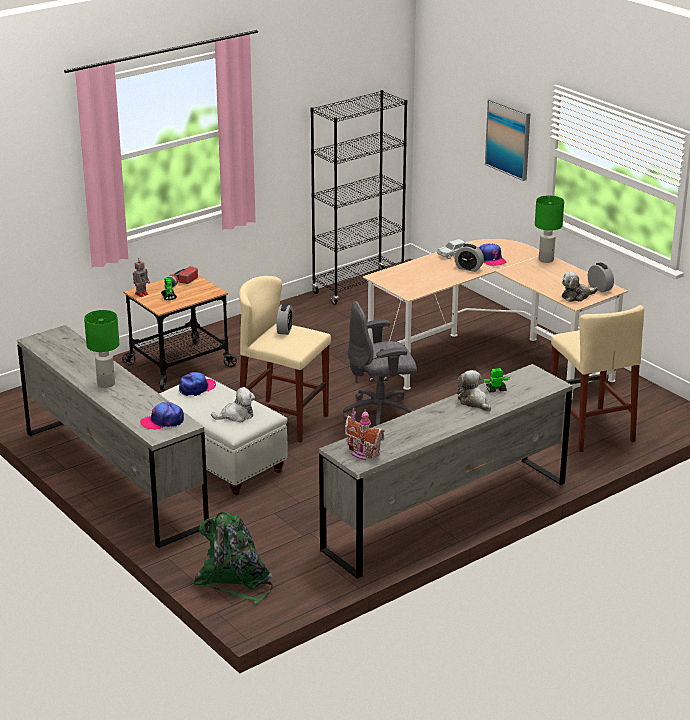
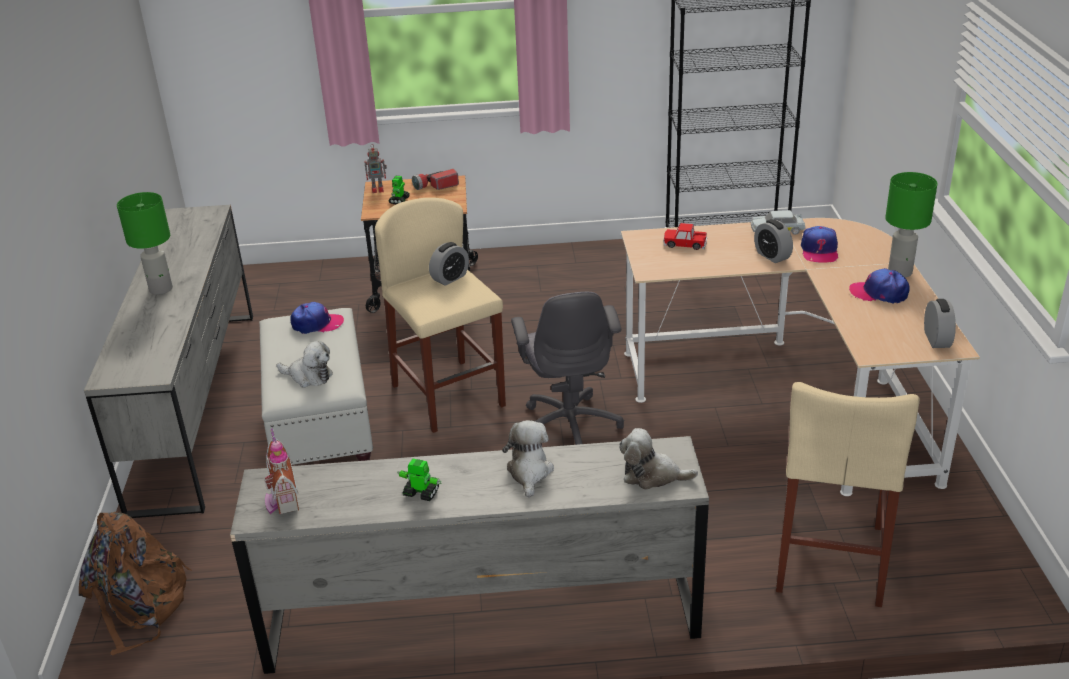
camera: 35 degrees right, 5 degrees up
(162, 421) = (141, 360): cap -> cap (879, 293)
(235, 580) = (139, 604): green backpack -> brown backpack
(381, 413) = (569, 425): grey office chair -> grey office chair turned 120 degrees counterclockwise
(411, 274) = (684, 244): none -> toy car
(495, 389) = (584, 462): toy robot -> toy robot (421, 492)
(508, 139) = (921, 77): picture -> none
(576, 296) = (884, 343): plush toy -> plush toy (652, 475)

